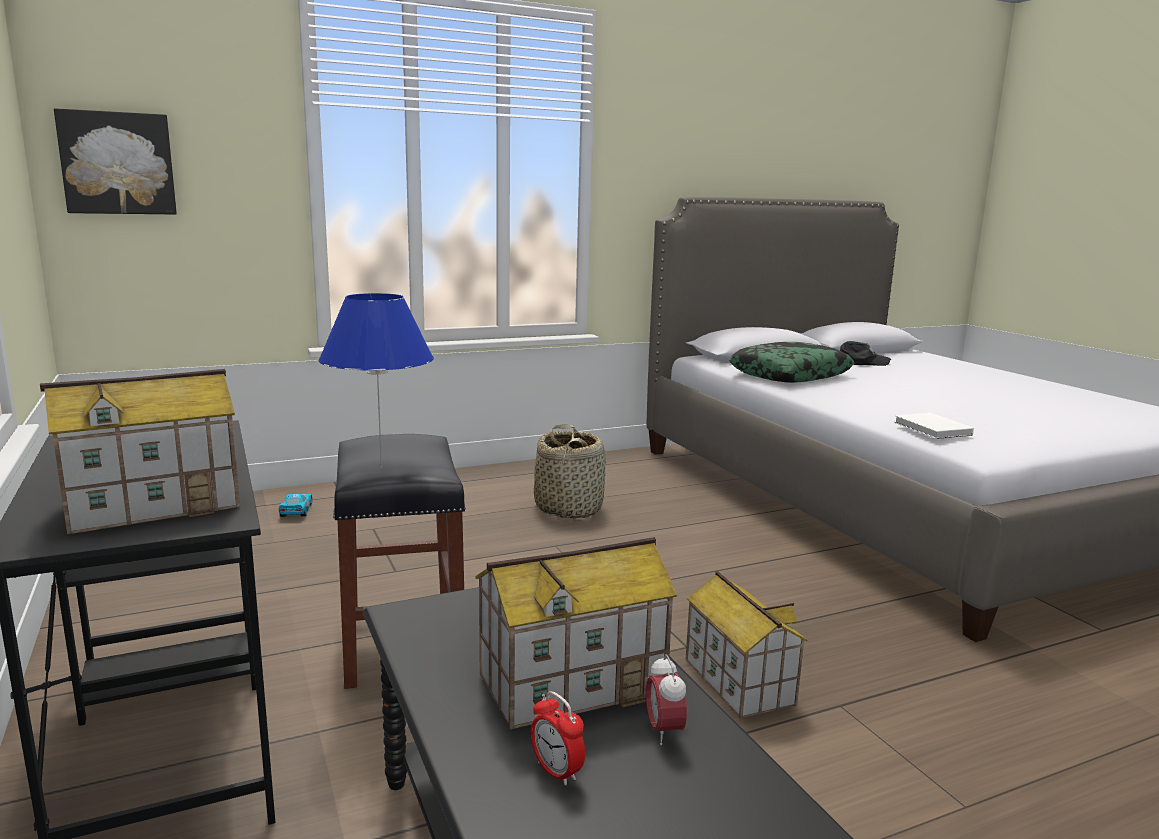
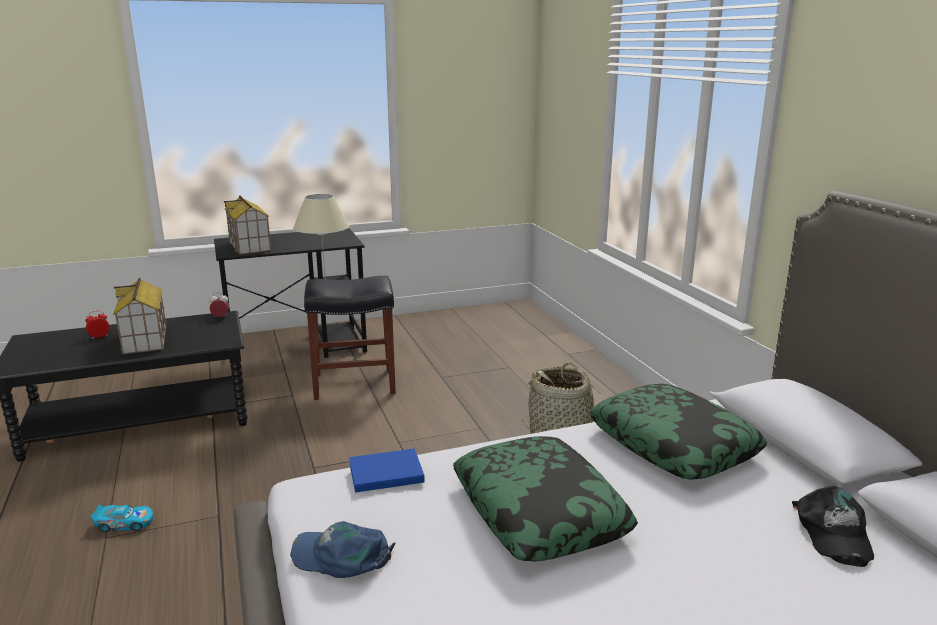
camera: 95 degrees right, 5 degrees up
(118, 163) = (552, 110): picture -> none
(296, 511) = (536, 344): toy car -> toy car (125, 523)
(381, 467) = (325, 281): blue table lamp -> beige table lamp
(664, 731) = (100, 352): alarm clock -> alarm clock (221, 317)
(737, 681) = (265, 480): toy house -> none
(920, 400) = (539, 511): none -> pillow
(932, 429) = (384, 473): white book -> blue book
(1047, 437) = (342, 556): none -> blue cap

